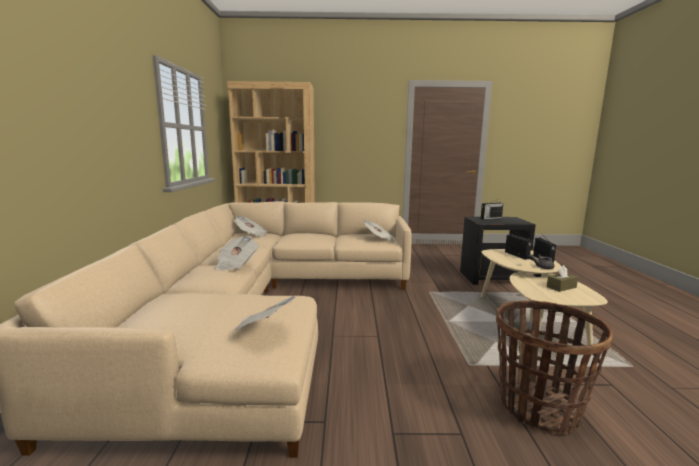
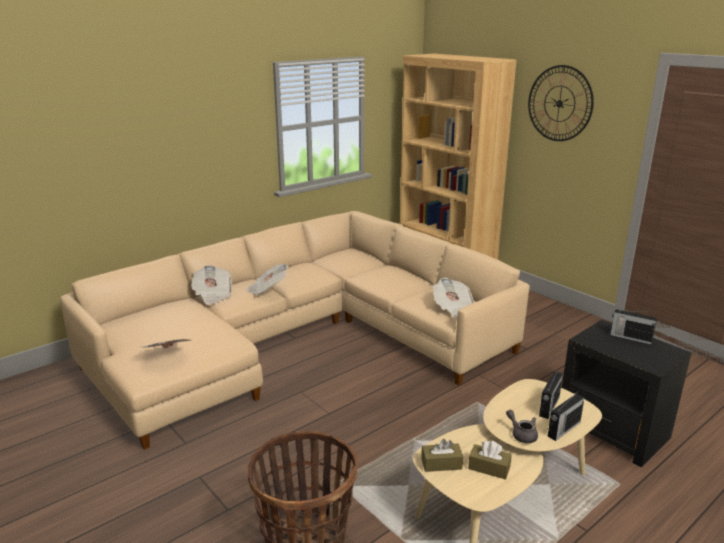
camera: 50 degrees right, 10 degrees up
(251, 235) = (353, 255): newspaper -> newspaper (213, 295)
(348, 115) = (559, 103): none -> wall clock
(548, 295) = (441, 464): none -> brown tissue box

